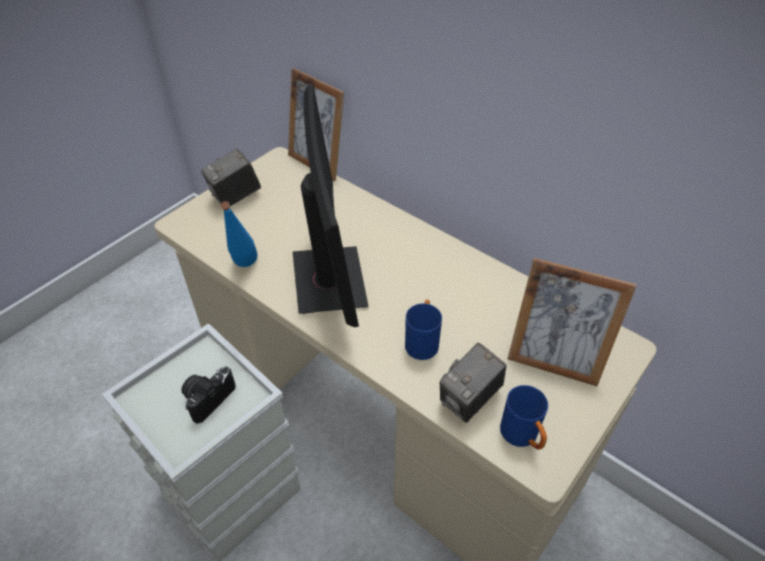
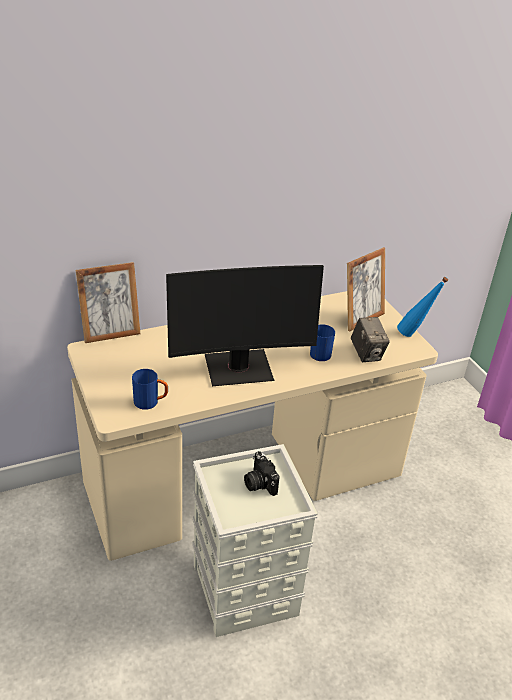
camera: 65 degrees left, 10 degrees down
(235, 197) = (110, 383): camera -> none
(245, 269) = (196, 401): blue bottle -> blue bottle (414, 335)
(329, 280) = (239, 369): monitor -> monitor turned 150 degrees clockwise
(523, 437) = (399, 347): blue mug -> blue mug (151, 402)

